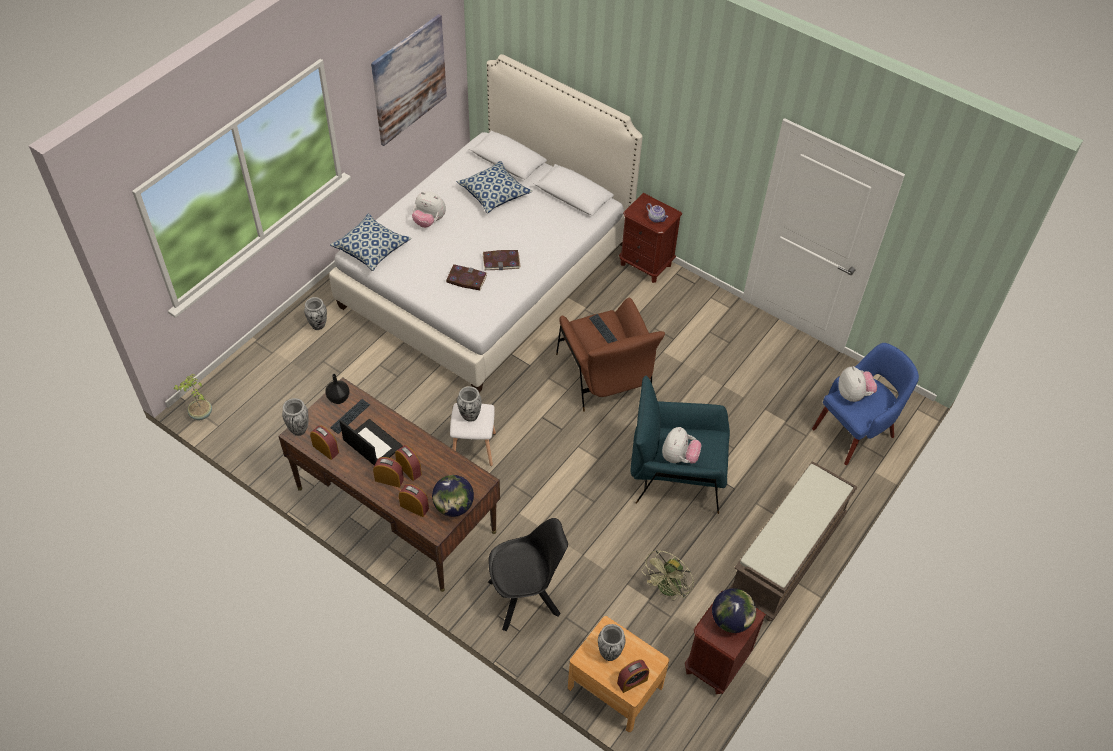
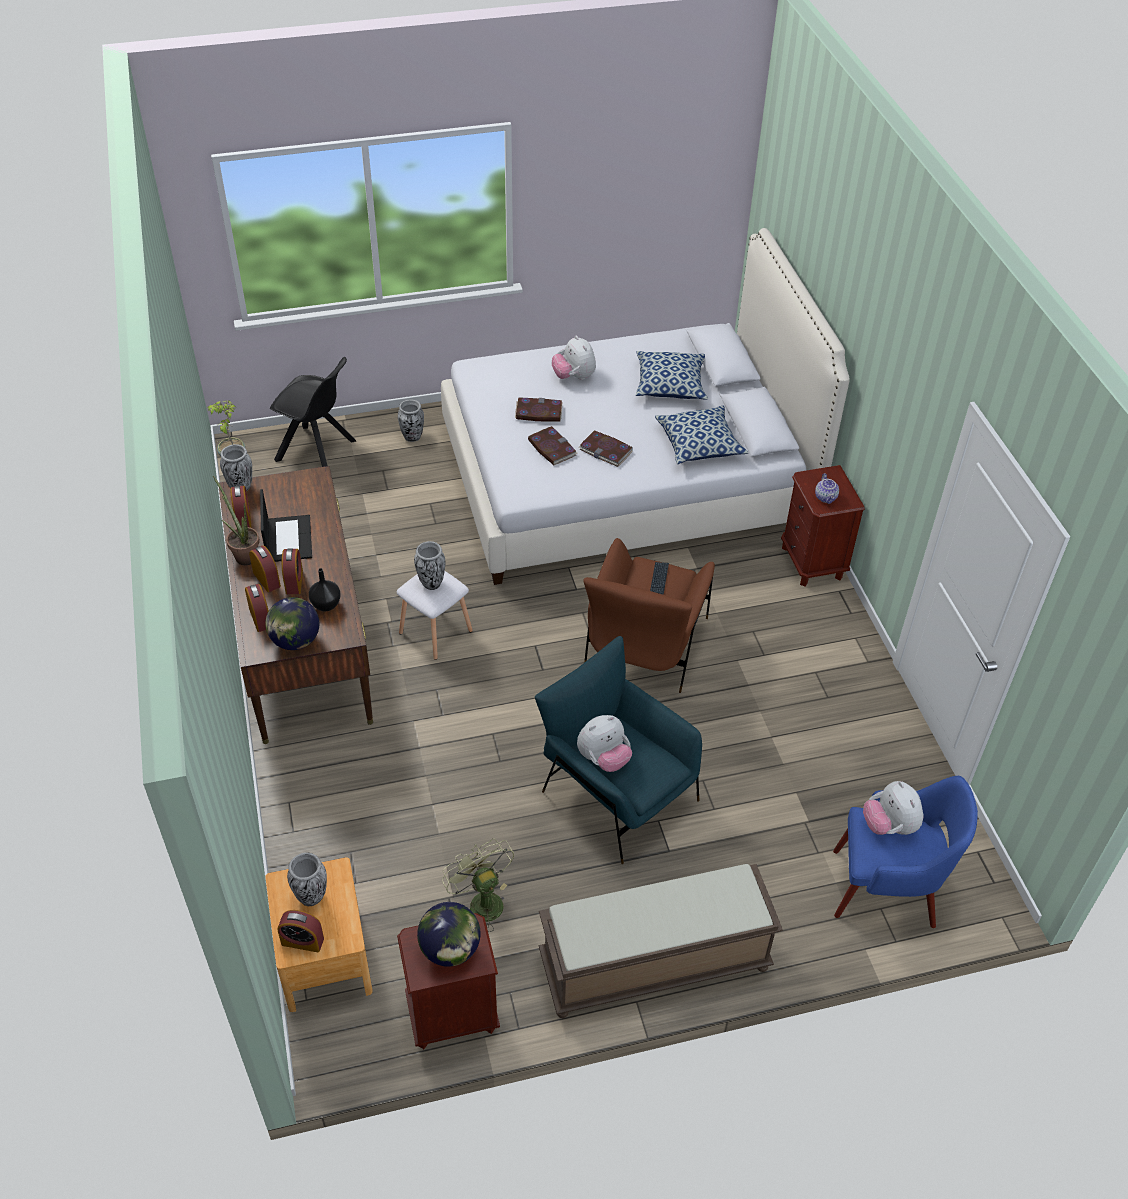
camera: 40 degrees right, 5 degrees down
(339, 398) = (305, 482): black vase -> black vase (326, 605)
(350, 416) = (296, 503): keyboard -> none
(355, 473) = (244, 554): none -> potted plant
(371, 249) = (490, 373): pillow -> pillow (699, 445)
(409, 80) = (645, 213): picture -> none
(433, 259) = (538, 412): none -> book
(526, 597) = (333, 805): black chair -> black chair (318, 451)
(667, 590) = (481, 901): green fan -> green fan turned 75 degrees clockwise
(853, 394) = (889, 826): plush toy -> plush toy turned 135 degrees clockwise

